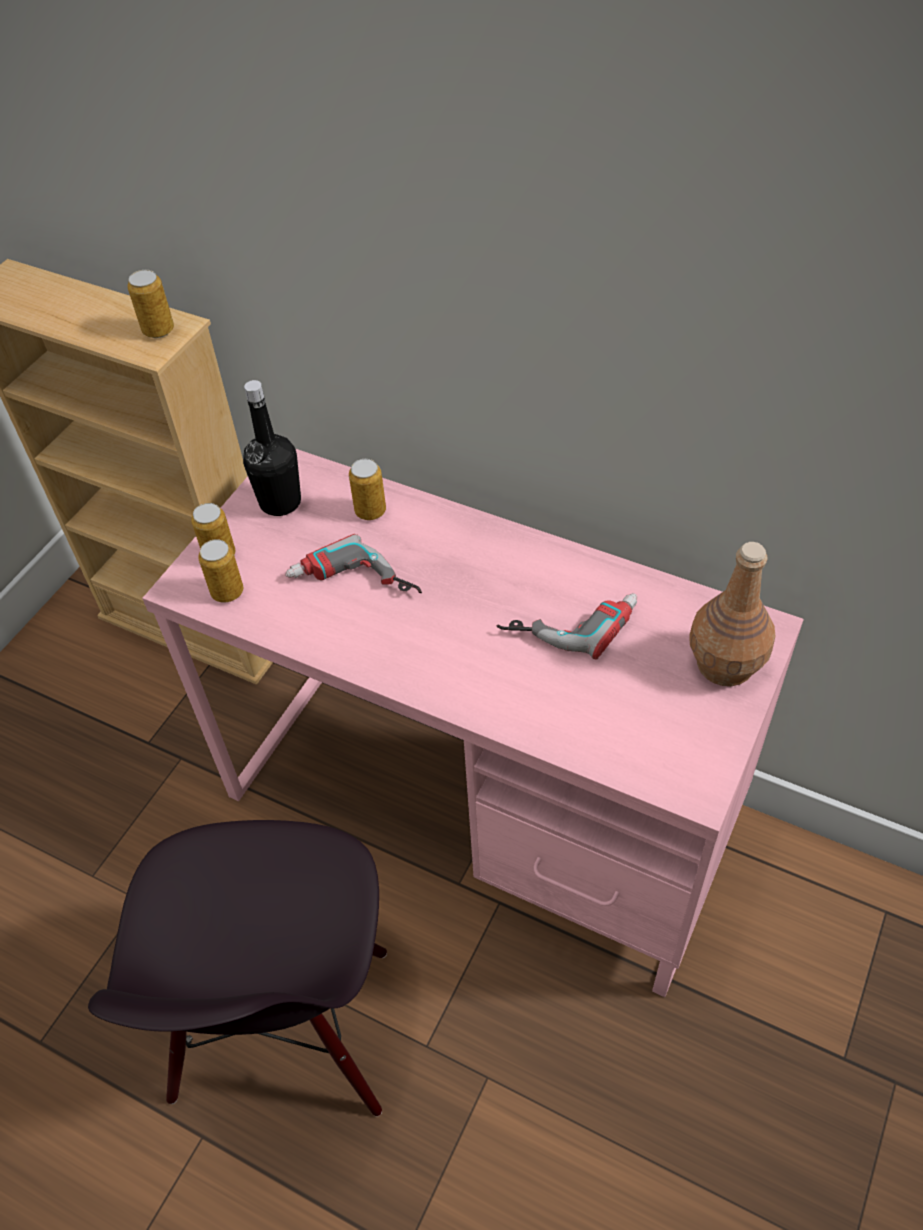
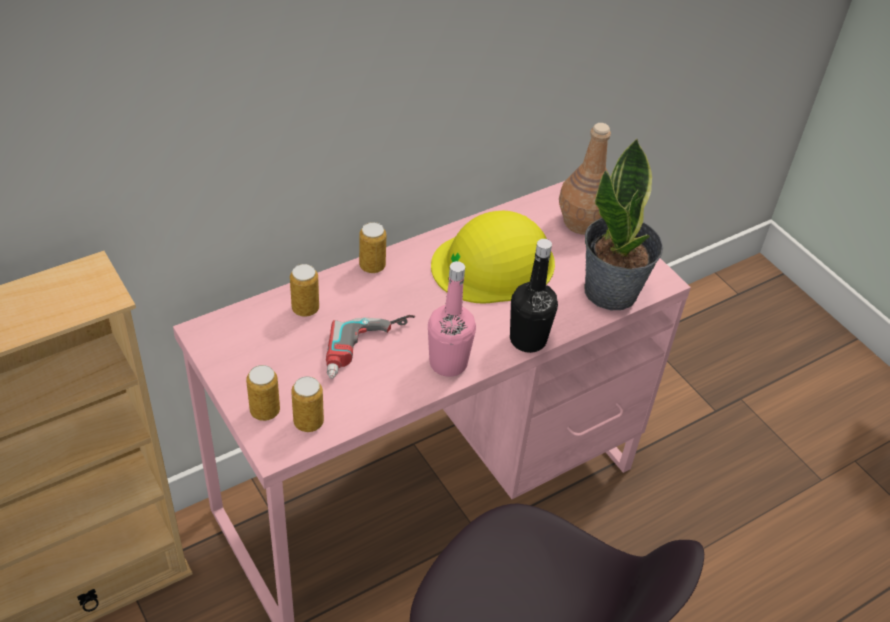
camera: 65 degrees left, 5 degrees down
(158, 330) = (84, 282): can -> can (372, 266)
(280, 502) = (243, 352): black bottle -> black bottle (528, 340)
(385, 655) = (448, 363): none -> pink bottle
(570, 619) = (494, 264): power drill -> yellow hard hat
(629, 749) = (612, 291): none -> potted plant

